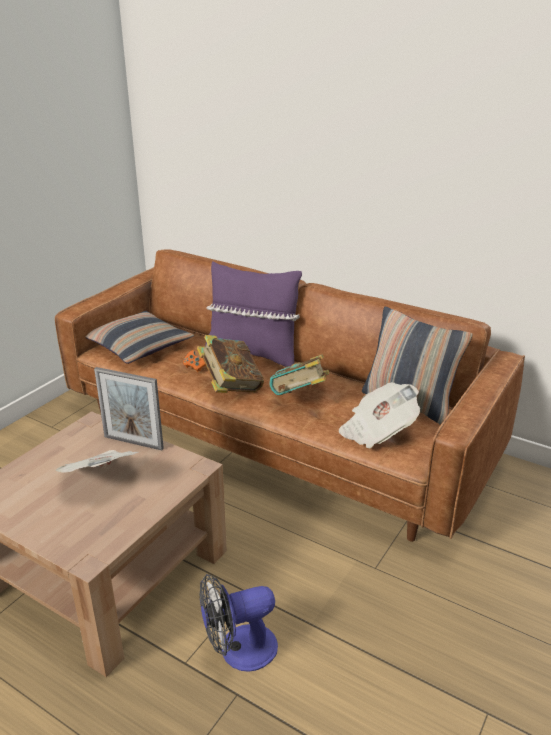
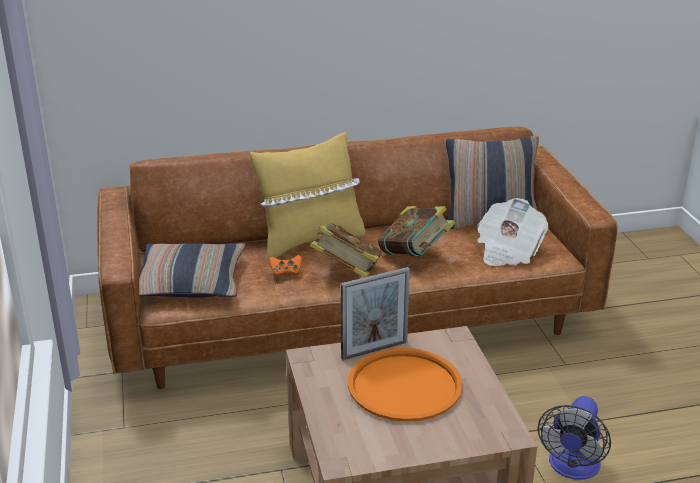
camera: 45 degrees left, 0 degrees up
(101, 477) = (404, 386): newspaper -> orange tray
(252, 355) = (310, 241): purple pillow -> yellow pillow

